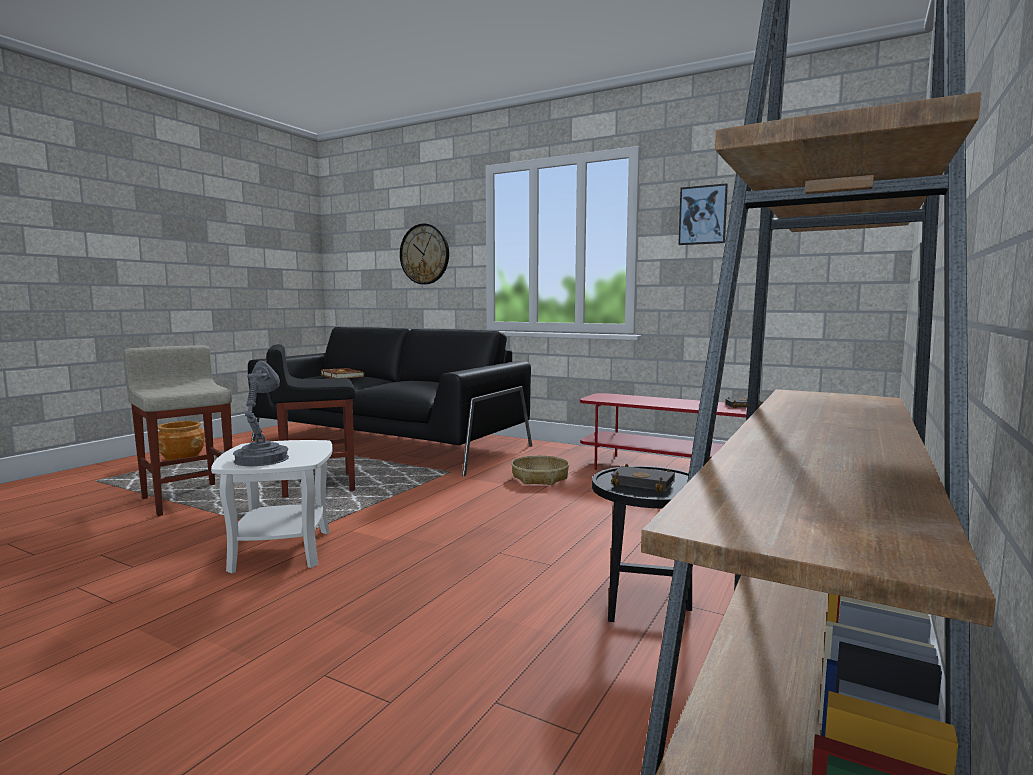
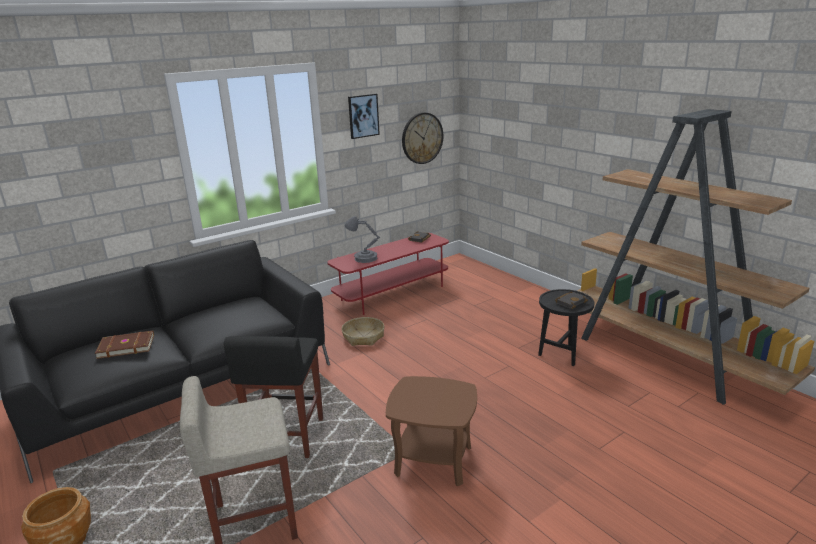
camera: 65 degrees left, 15 degrees up
(262, 458) = (446, 404): grey table lamp -> grey table lamp (363, 258)
(281, 550) = (433, 460): white side table -> brown side table
(424, 254) = (94, 176): wall clock -> wall clock (422, 138)

